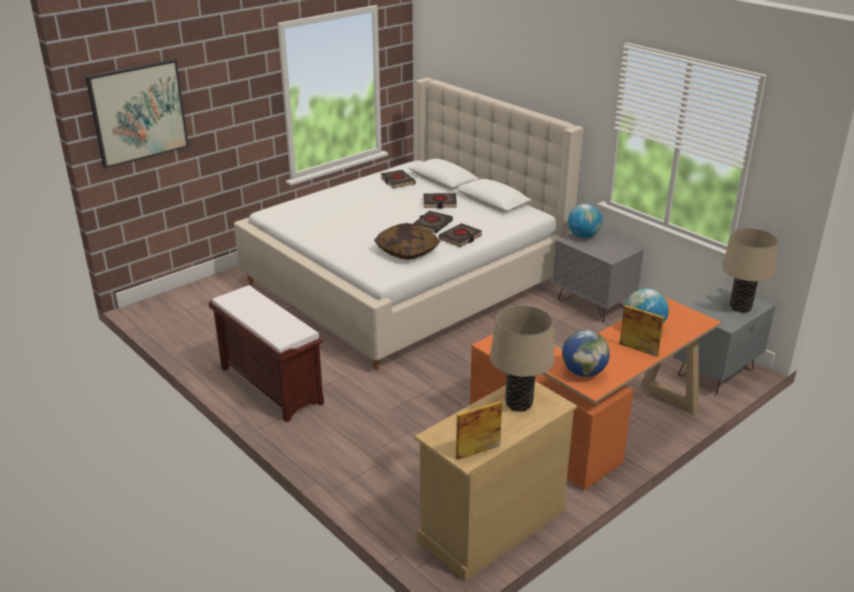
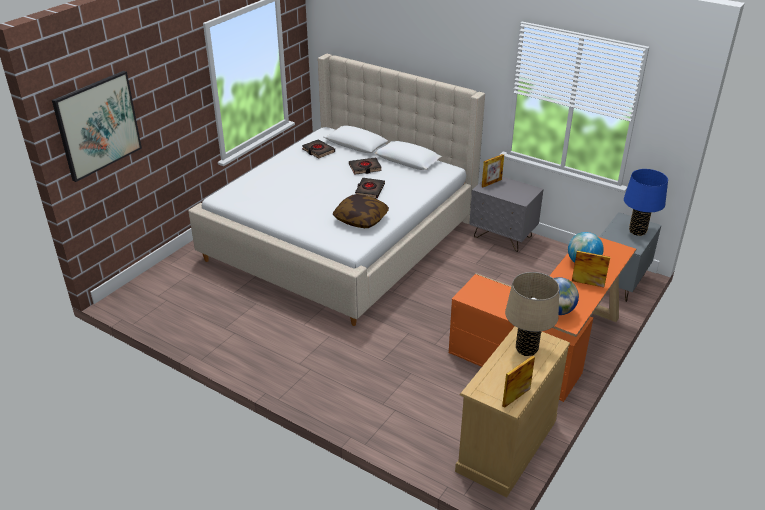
camera: 15 degrees left, 5 degrees up
(270, 385) = (270, 356): brown bench -> none
(460, 238) = (399, 200): black book -> none
(583, 236) = (491, 183): globe -> picture frame
(740, 307) = (637, 231): beige table lamp -> blue table lamp

